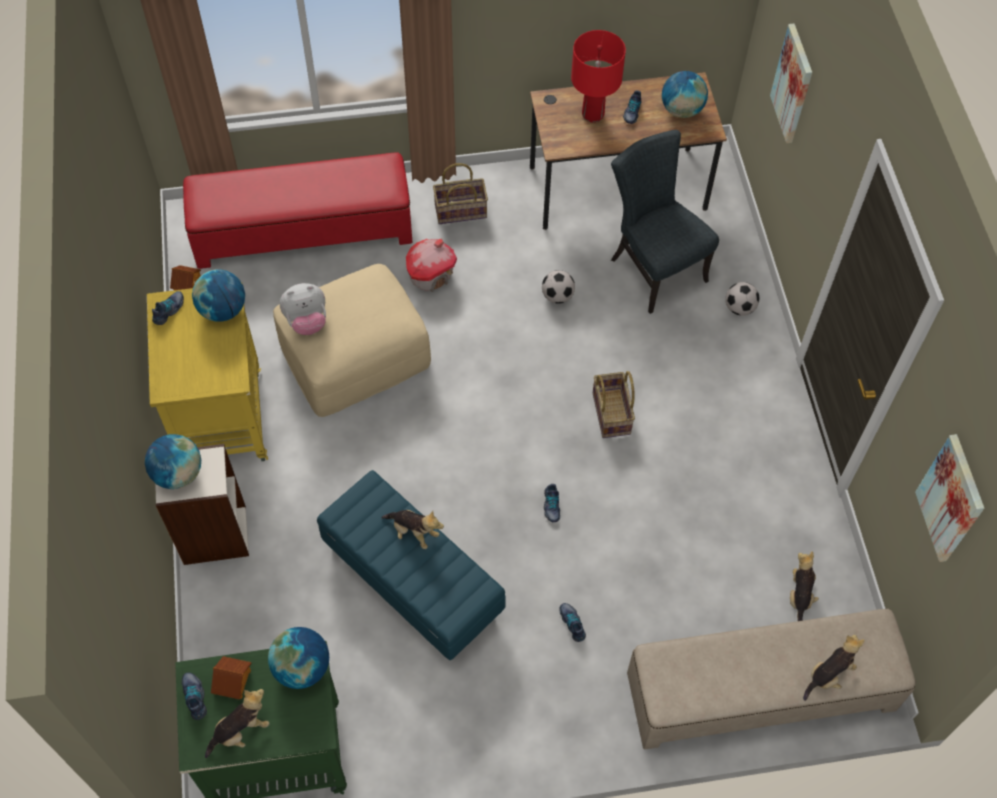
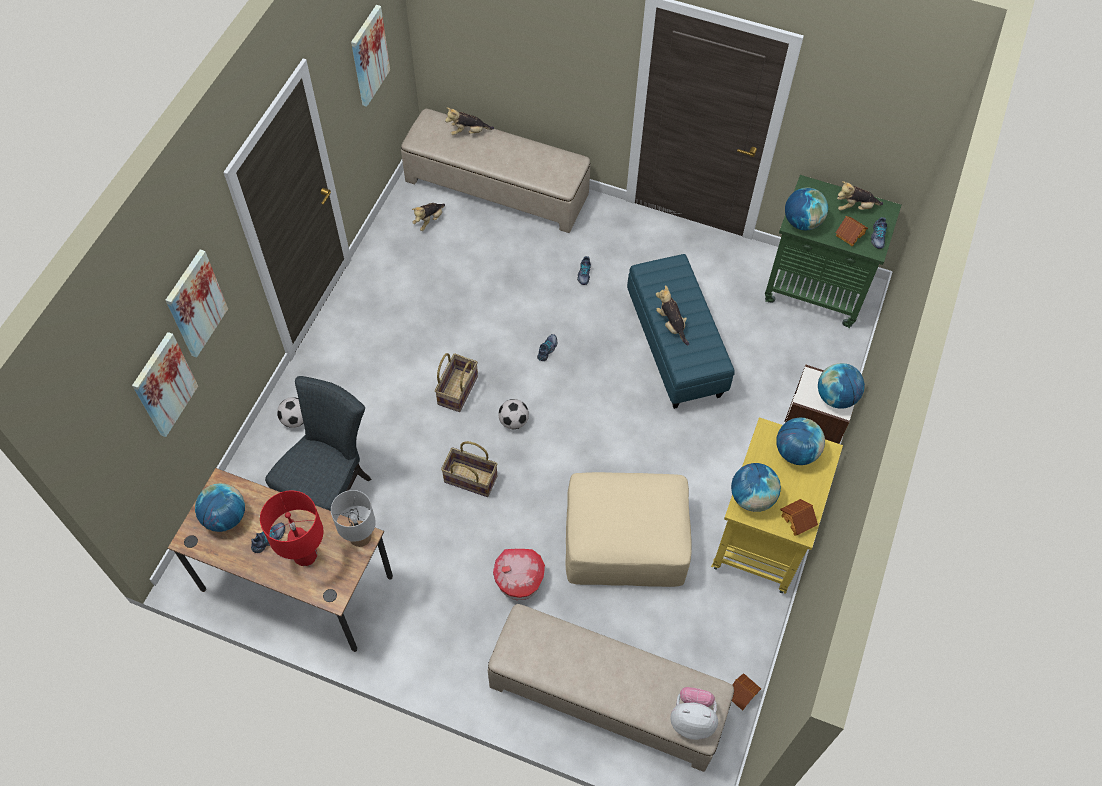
camera: 150 degrees left, 0 degrees up
(169, 310) = (798, 520): shoe -> toy house
(196, 373) = (796, 452): none -> globe
(304, 229) = (605, 696): red bench -> beige bench
(307, 322) = (668, 525): plush toy -> plush toy (692, 719)
(460, 210) = (450, 637): basket -> basket (470, 479)
(557, 296) = (427, 505): football -> football (513, 421)
(560, 146) = (360, 537): none -> grey table lamp
(653, 267) = (330, 490): grey chair -> grey chair turned 150 degrees counterclockwise
(822, 119) = (195, 303): none -> picture

